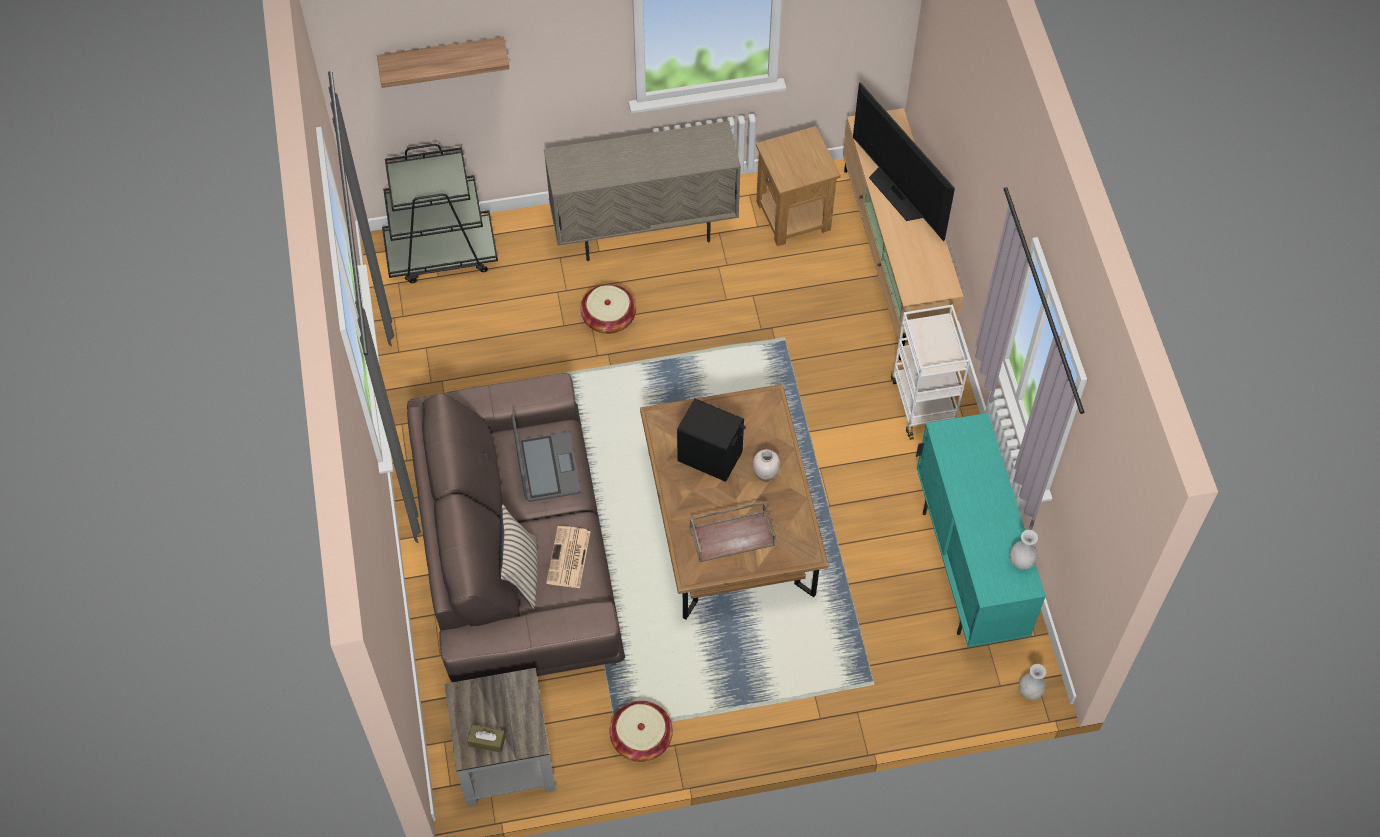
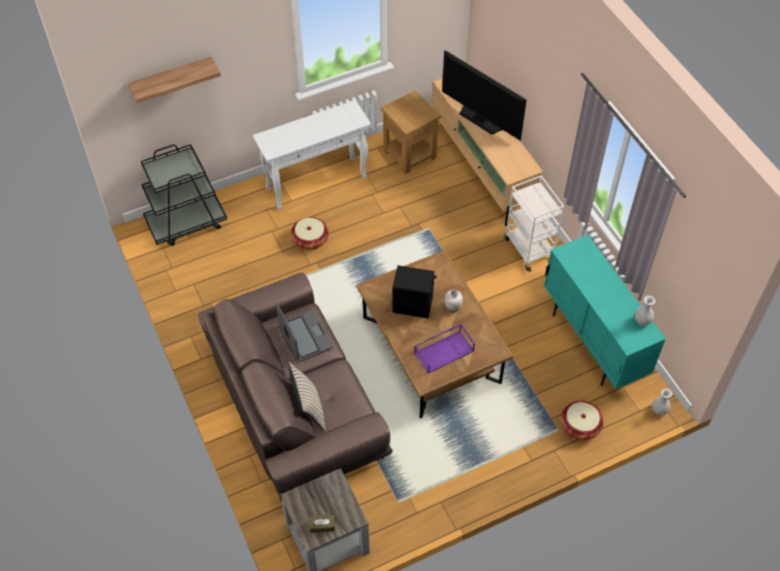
camera: 15 degrees left, 5 degrees down
(569, 558) = (338, 392): newspaper -> none
(641, 738) = (416, 503): basket -> basket (580, 426)
(644, 231) = (317, 182): beige cabinet -> white console table
(733, 535) = (444, 351): brown tray -> purple tray

